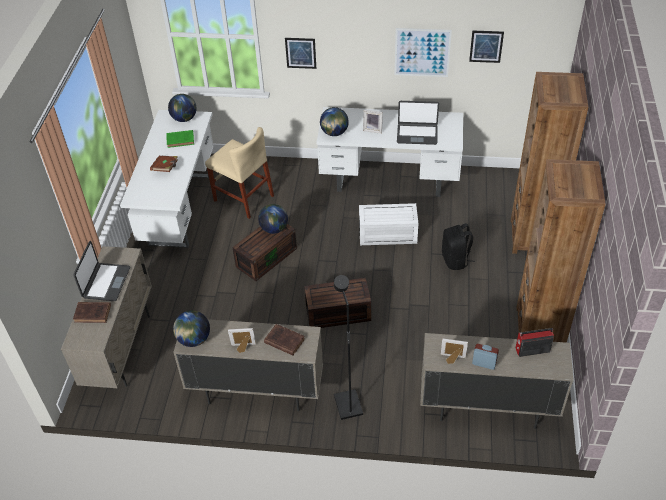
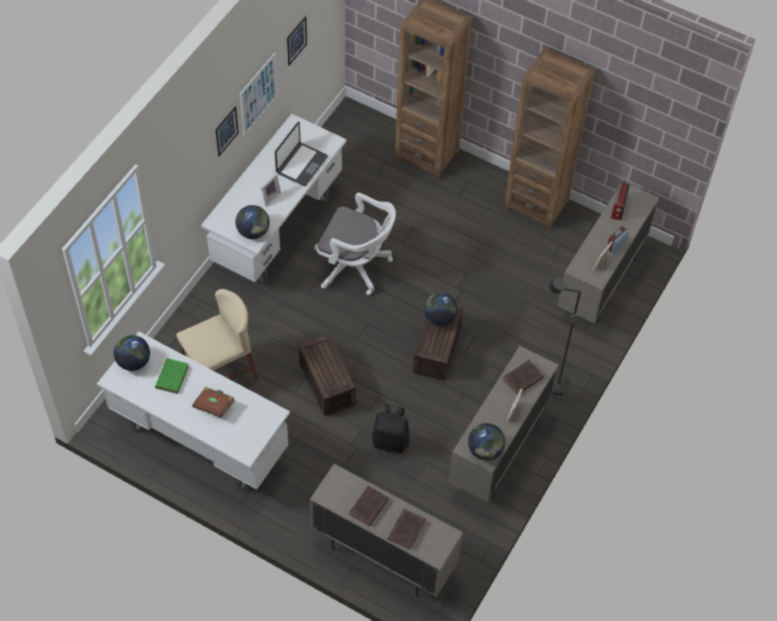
camera: 70 degrees left, 10 degrees up
(106, 282) = (368, 508): laptop -> brown book
(274, 229) = (319, 352): globe -> globe (439, 318)
(300, 53) = (178, 194): picture -> picture (226, 131)
(387, 235) = (356, 266): white storage box -> white office chair
(455, 260) = (422, 227): black backpack -> black backpack (391, 441)

